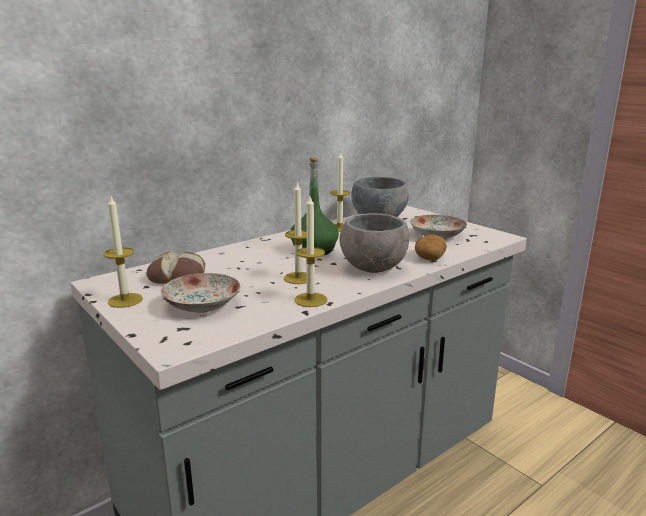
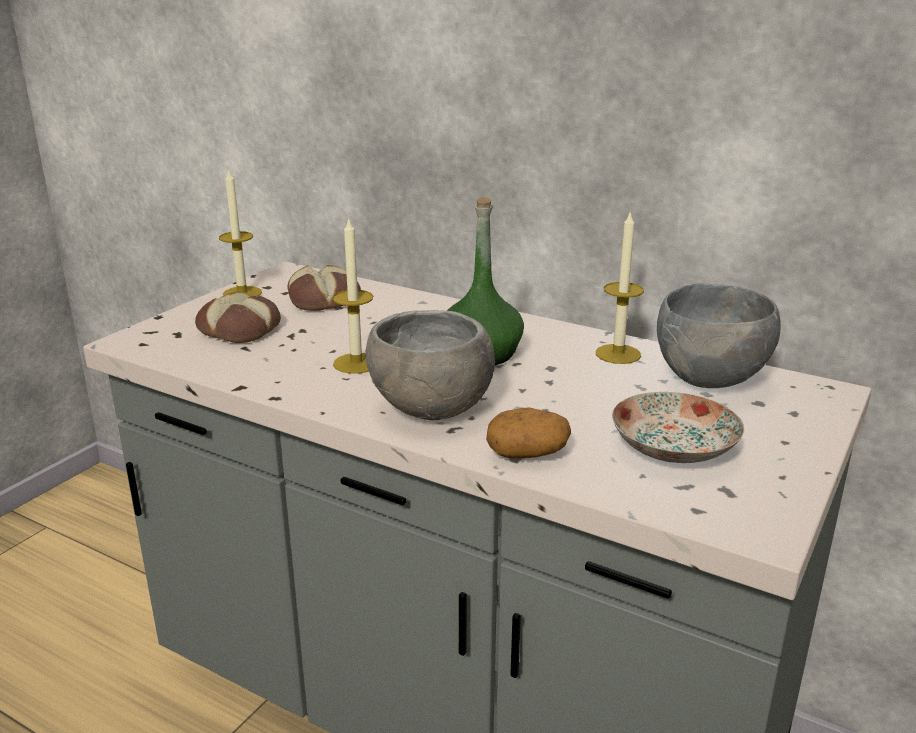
camera: 70 degrees right, 5 degrees up
(201, 305) = (240, 329): plate -> bread
(310, 300) = (281, 384): candle -> none

